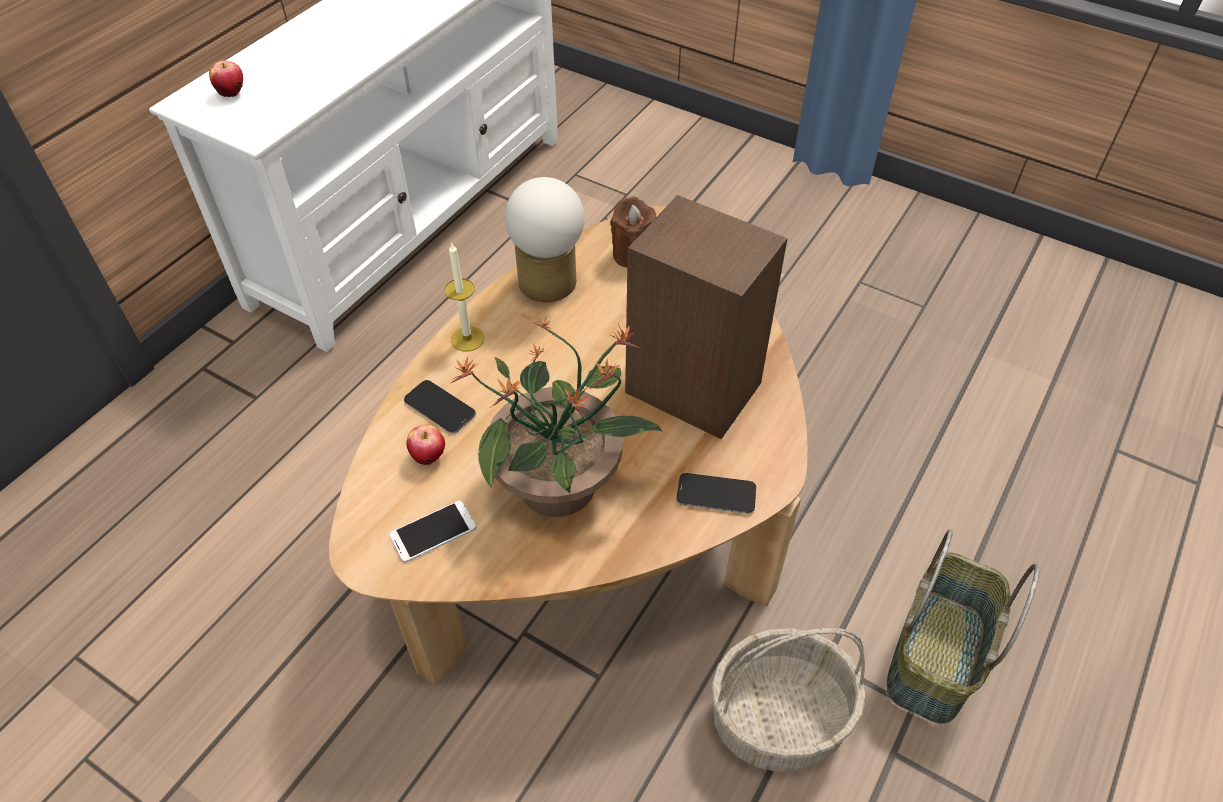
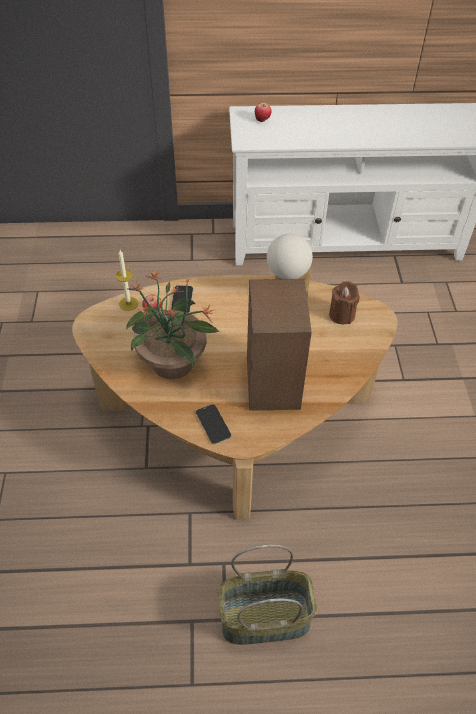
camera: 55 degrees right, 0 degrees up
(433, 531) = (116, 335): phone -> none
(467, 339) = (229, 286): candle -> candle (128, 303)
(777, 719) = (174, 556): basket -> none

